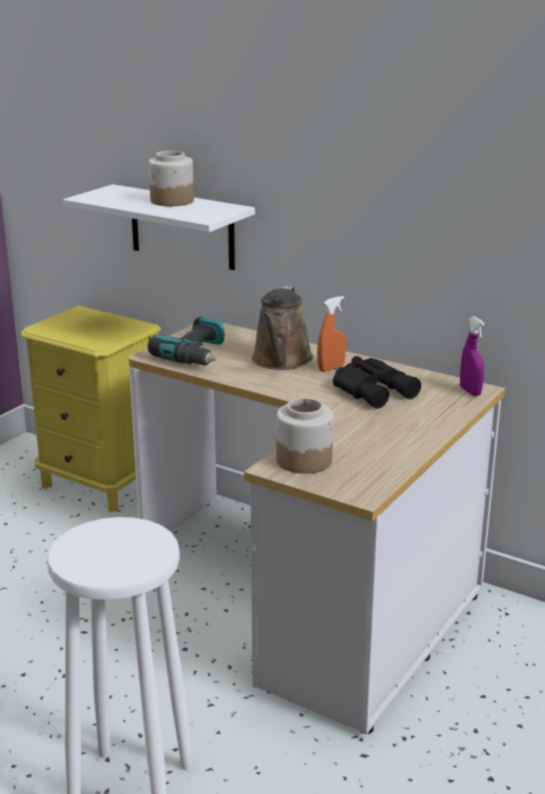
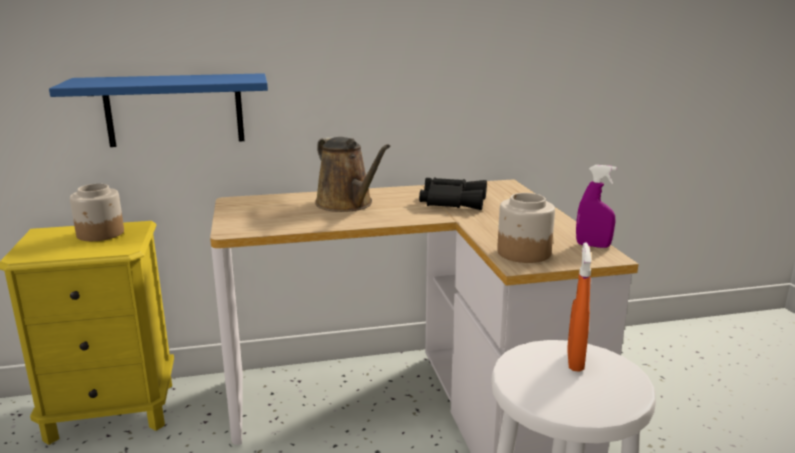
camera: 45 degrees left, 5 degrees down
(172, 201) = (178, 77): jar -> jar (100, 234)
(182, 227) = (175, 110): white shelf -> blue shelf
(197, 355) = (272, 219): power drill -> none
(331, 368) = (393, 199): orange spray bottle -> orange spray bottle (575, 361)
(470, 391) = (504, 186): purple spray bottle -> purple spray bottle (593, 245)

